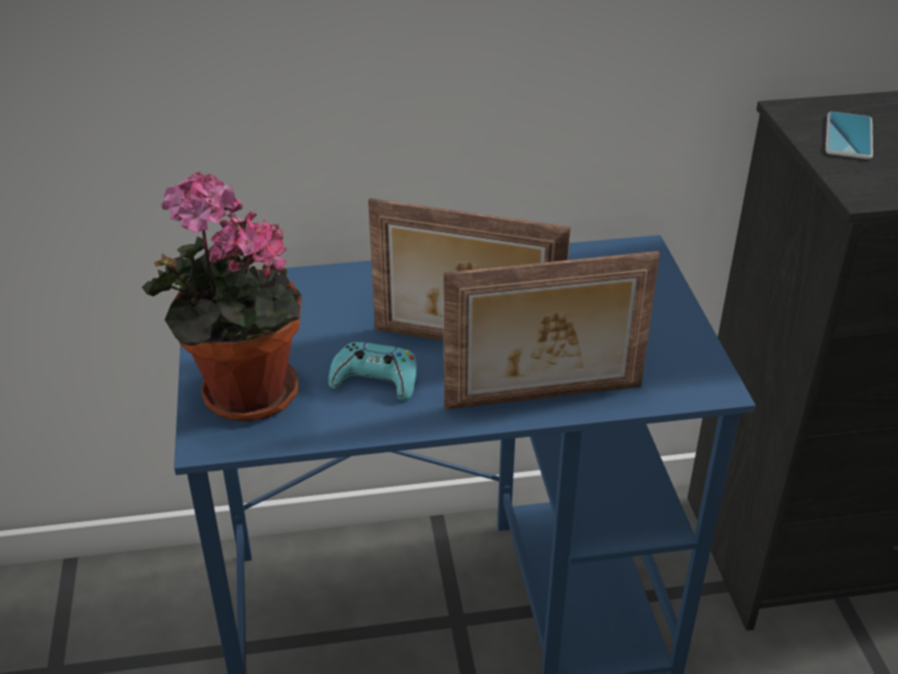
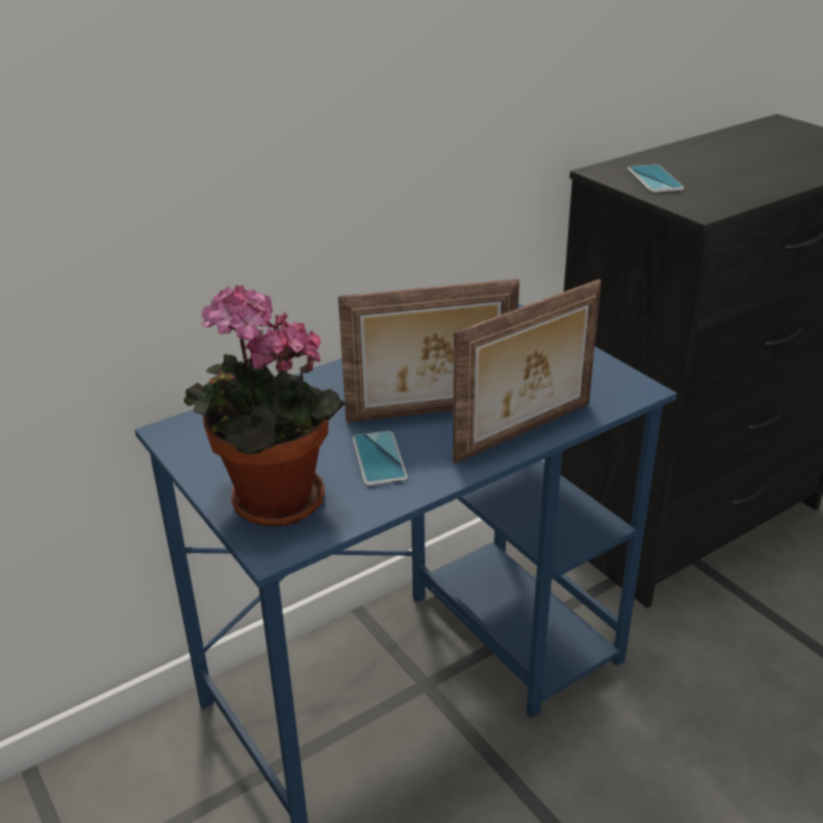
camera: 25 degrees left, 5 degrees down
(375, 380) = (379, 459): turquoise game controller -> phone

